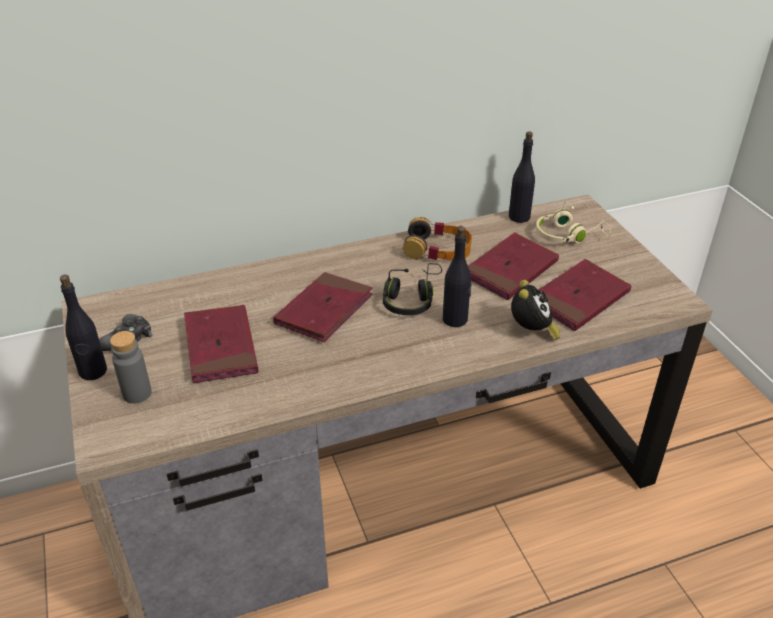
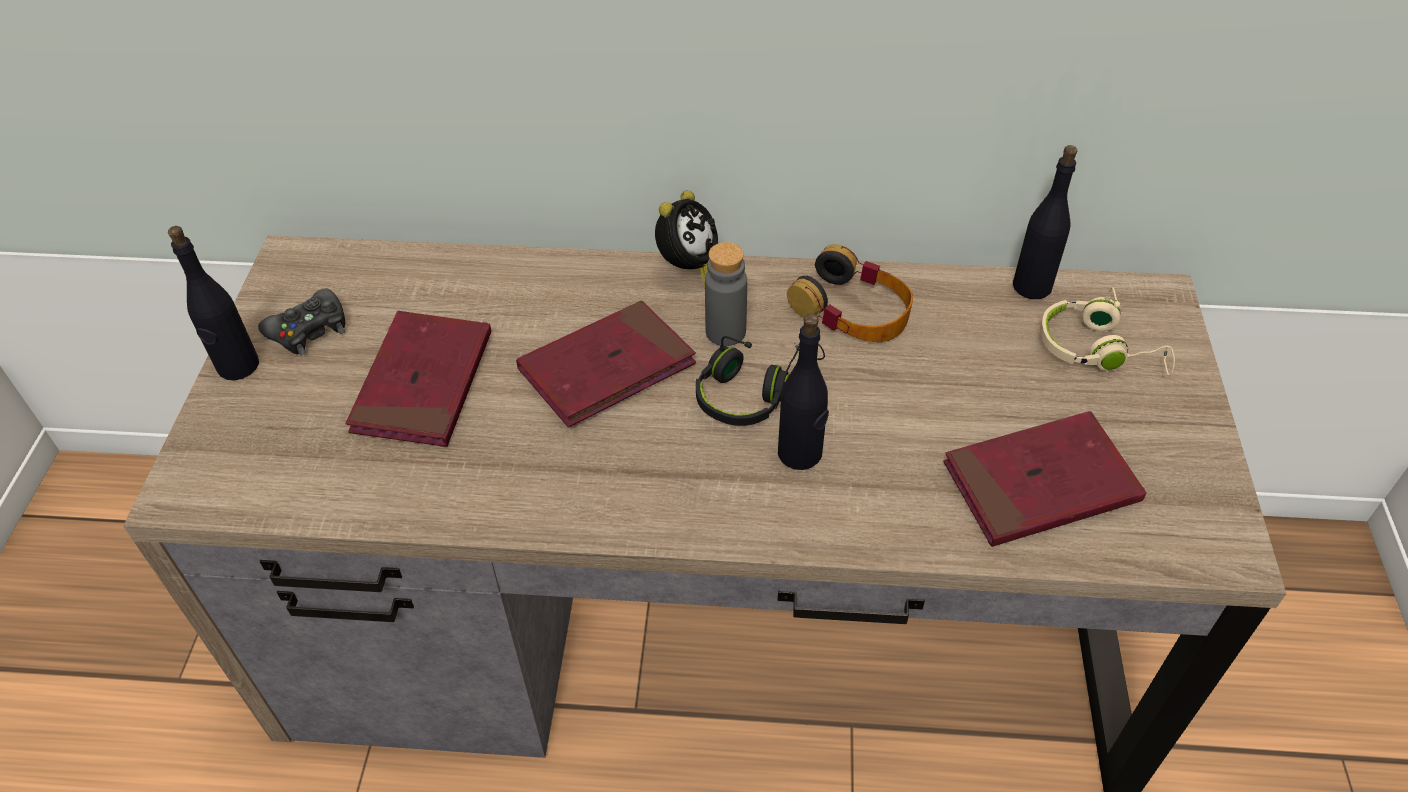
camera: 25 degrees right, 10 degrees up
(137, 393) = (270, 423): grey bottle -> grey bottle (725, 332)
(510, 270) = (952, 387): red book -> none
(532, 332) = (914, 522): alarm clock -> alarm clock (689, 271)

